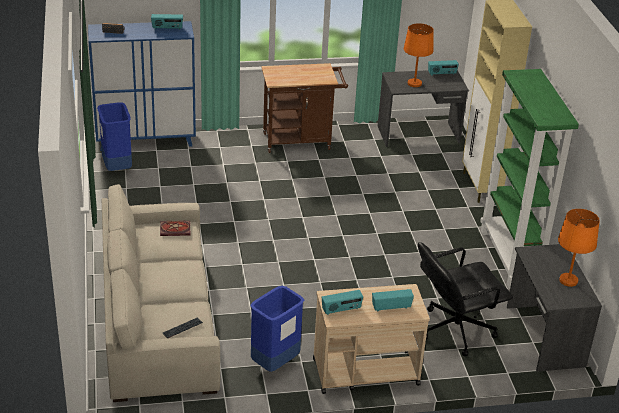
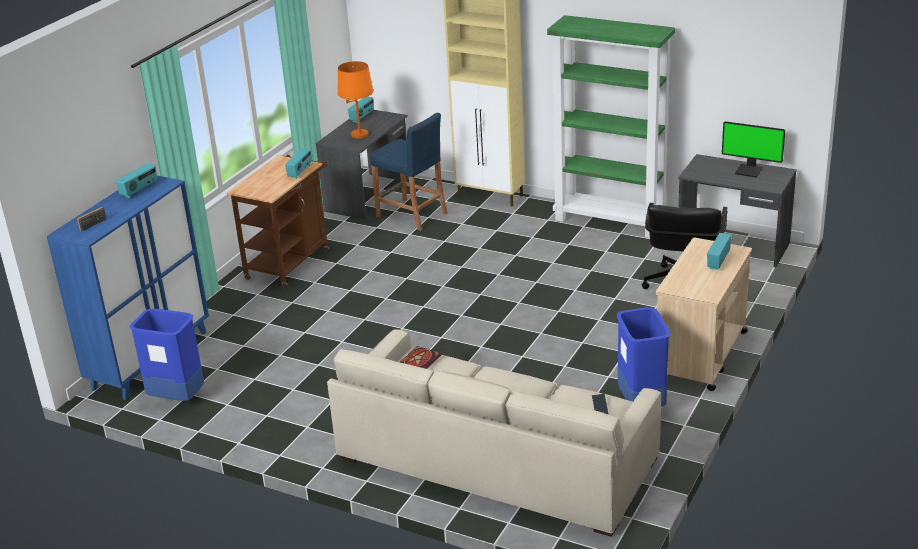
camera: 50 degrees left, 5 degrees down
(341, 310) = (698, 287): radio -> radio (300, 171)
(414, 163) = (412, 215): none -> blue stool
(568, 280) = (749, 170): orange table lamp -> monitor

